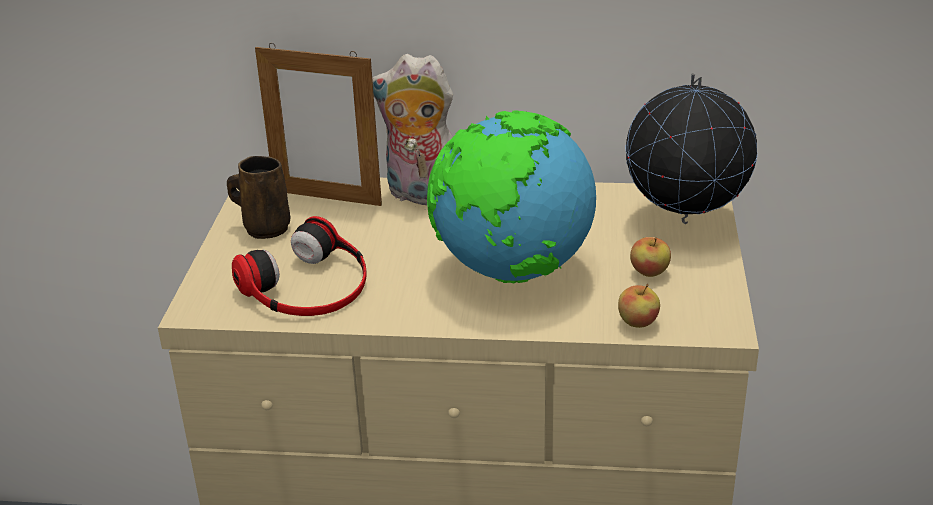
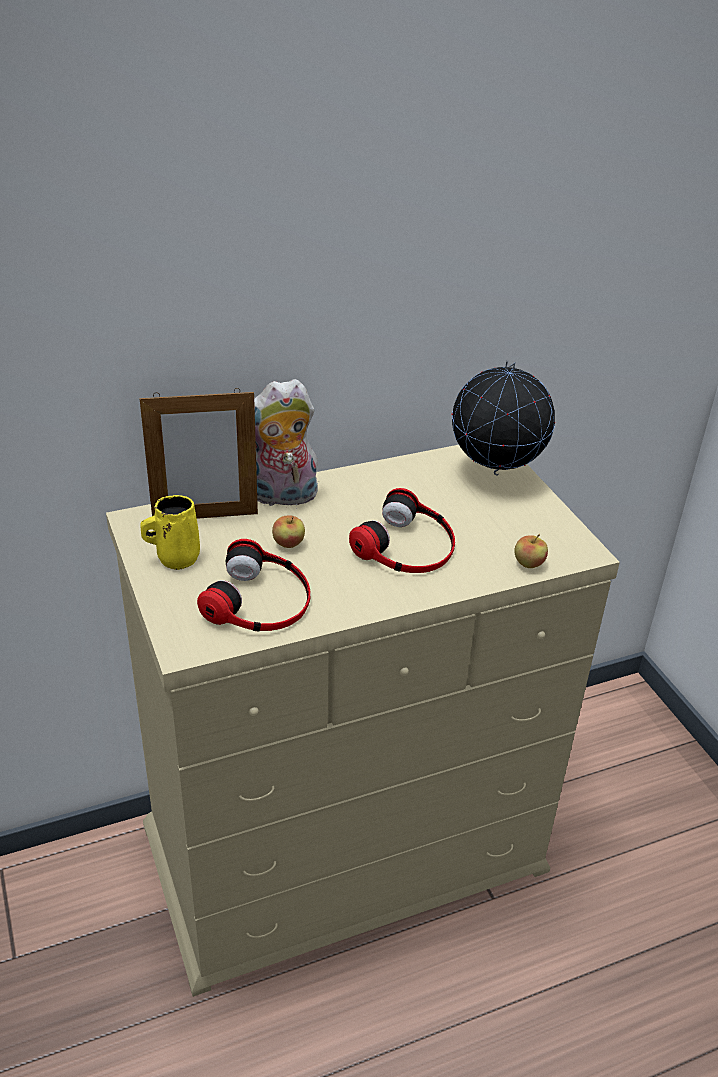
camera: 30 degrees left, 5 degrees up
(264, 228) = (175, 558): brown mug -> yellow mug
(511, 271) = (407, 546): globe -> headphones
(649, 272) = (504, 521): apple -> apple (288, 543)

